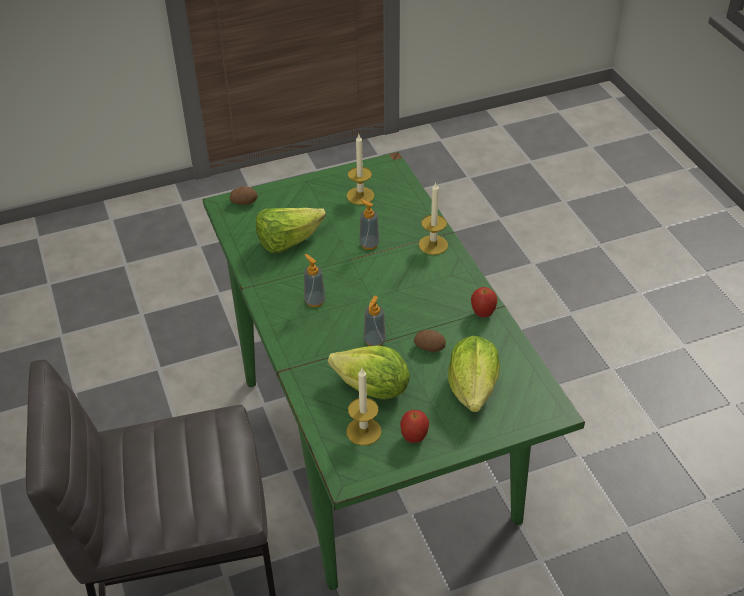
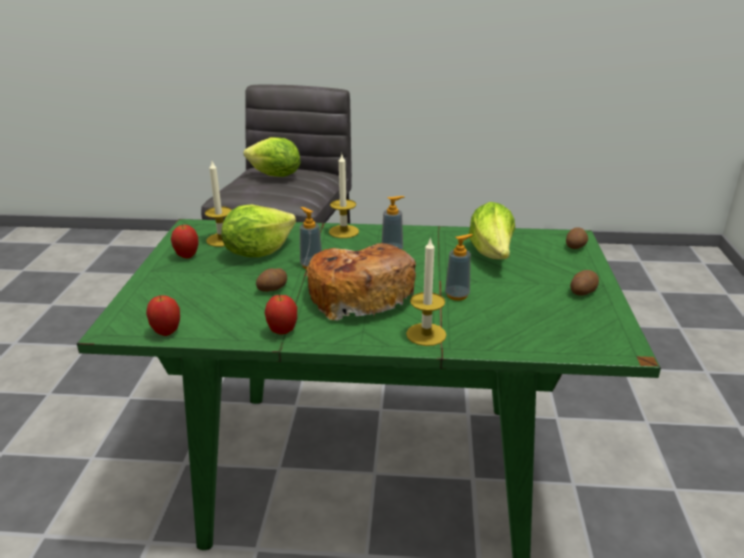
camera: 115 degrees right, 15 degrees down
(323, 188) = (582, 291): none -> potato
(360, 196) = (556, 311): candle -> candle (343, 231)
(404, 294) = (359, 295): none -> bread
(473, 388) = (197, 295): lettuce -> lettuce (275, 176)
(532, 376) = (167, 332): none -> apple

